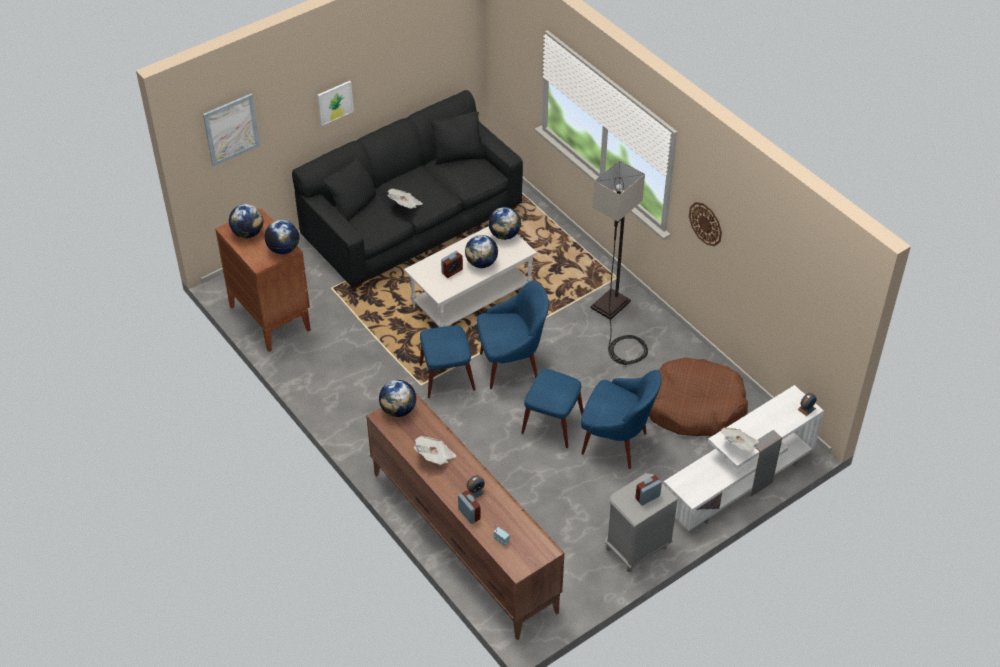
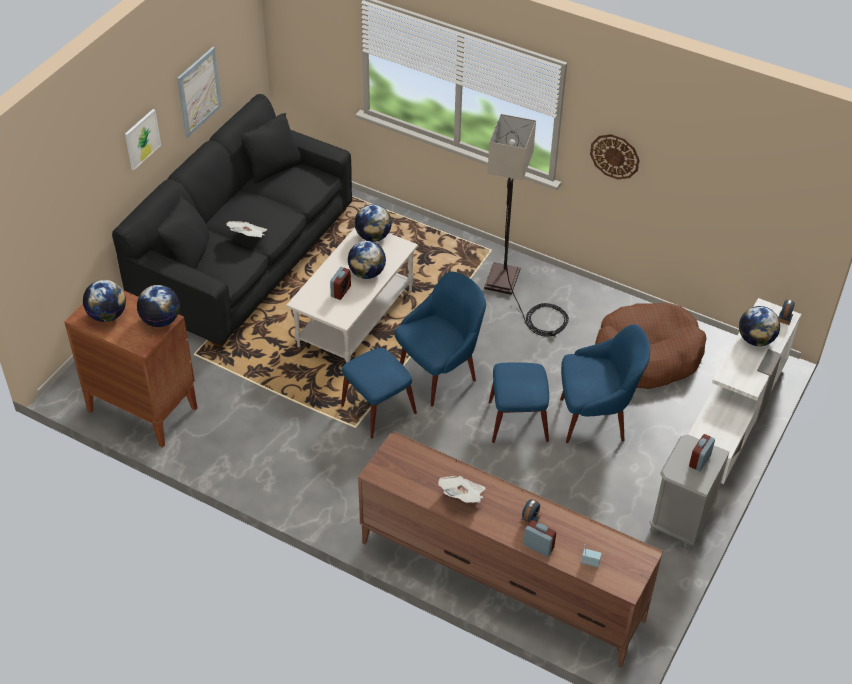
camera: 25 degrees left, 0 degrees up
(231, 129) = (47, 198): picture -> picture (199, 92)
(398, 410) = (390, 459): globe -> globe (755, 340)
(739, 445) = (747, 376): newspaper -> none

